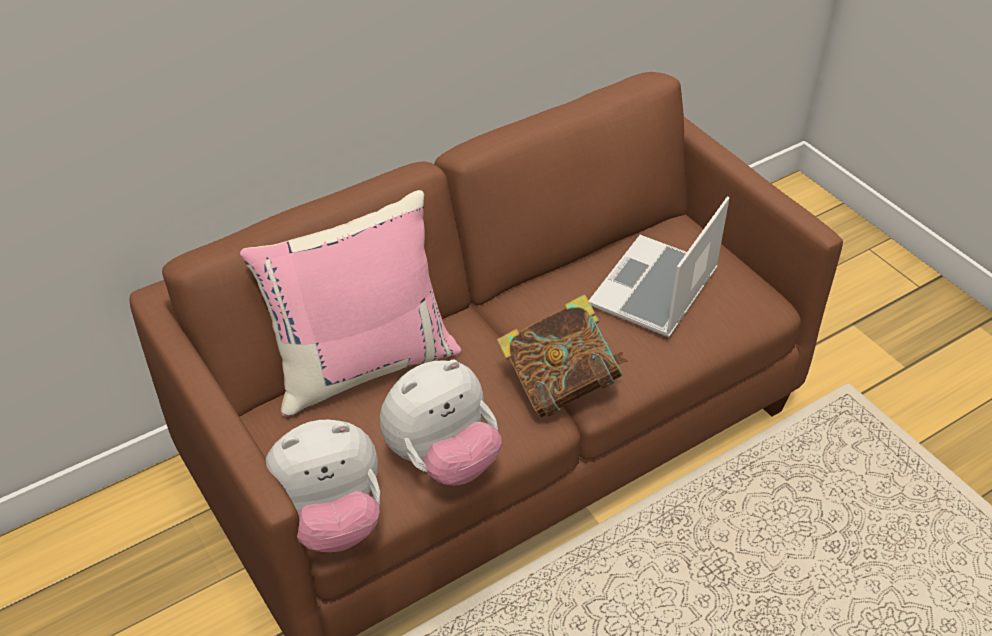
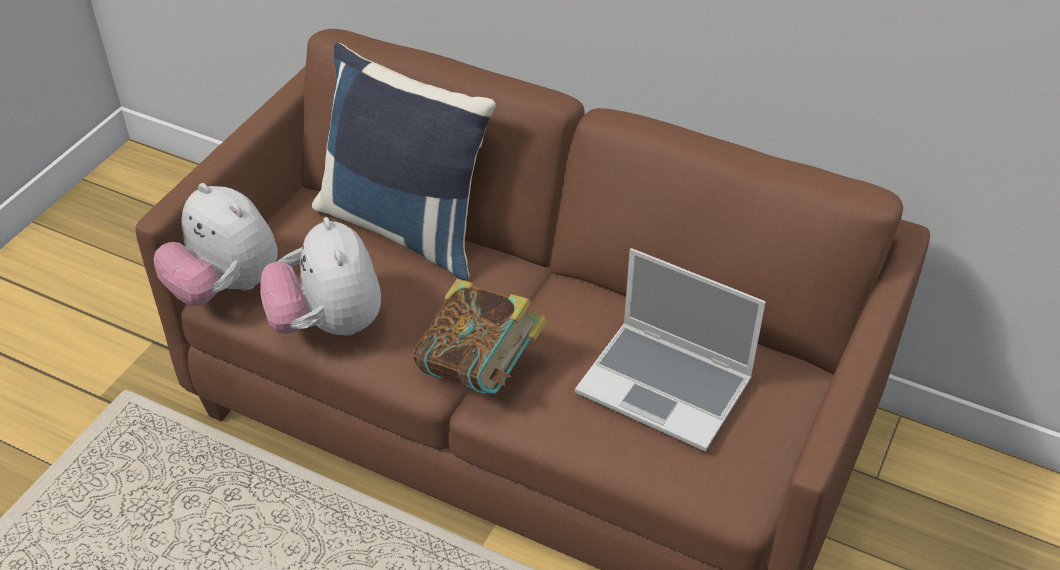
camera: 60 degrees right, 0 degrees up
(362, 364) = (406, 226): pink pillow -> blue pillow
(443, 459) = (328, 324): plush toy -> plush toy turned 45 degrees clockwise
(655, 290) = (666, 387): laptop -> laptop turned 150 degrees counterclockwise

